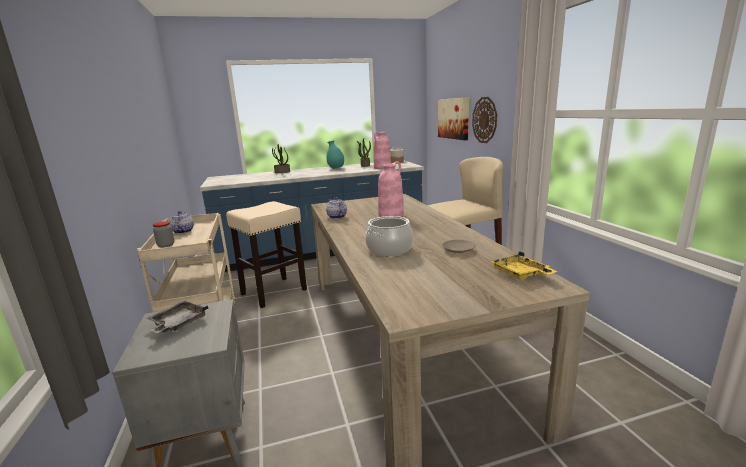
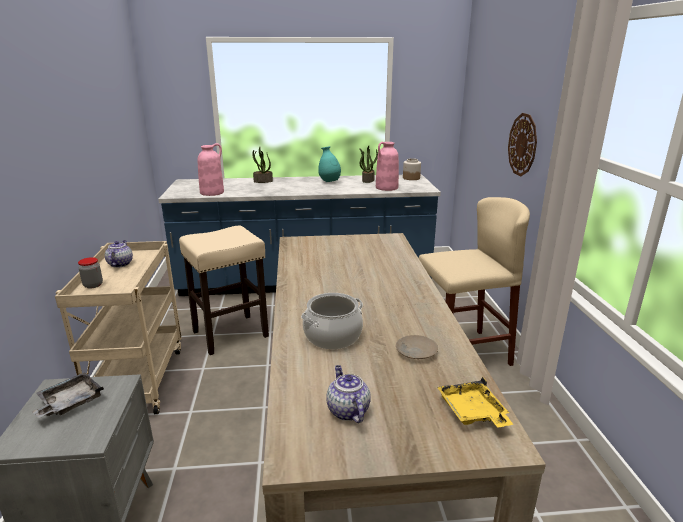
camera: 10 degrees right, 5 degrees up
(336, 217) = (298, 265): teapot -> teapot (347, 410)
(391, 214) = (365, 271): pink vase -> pink vase (212, 192)
(453, 118) = (489, 130): picture -> none

